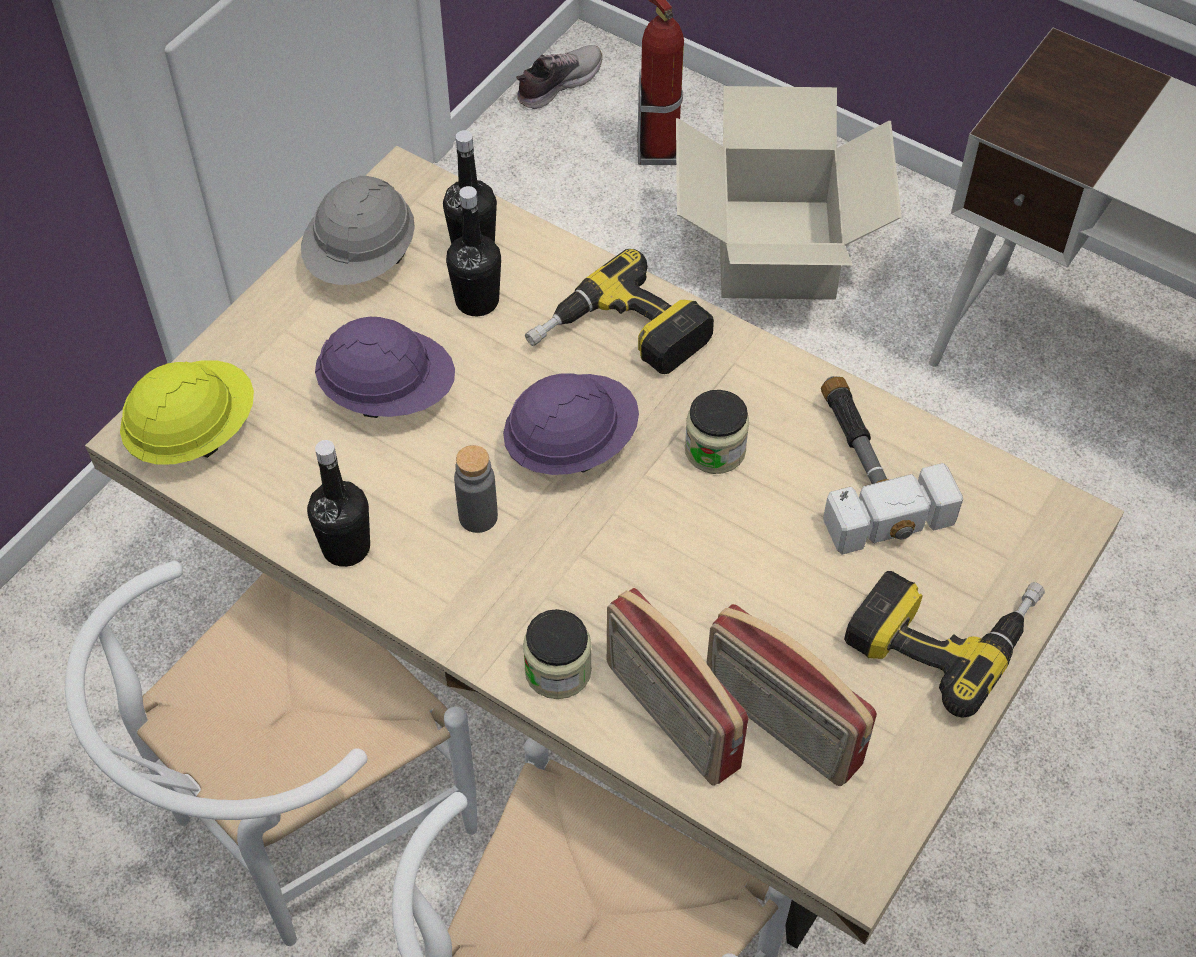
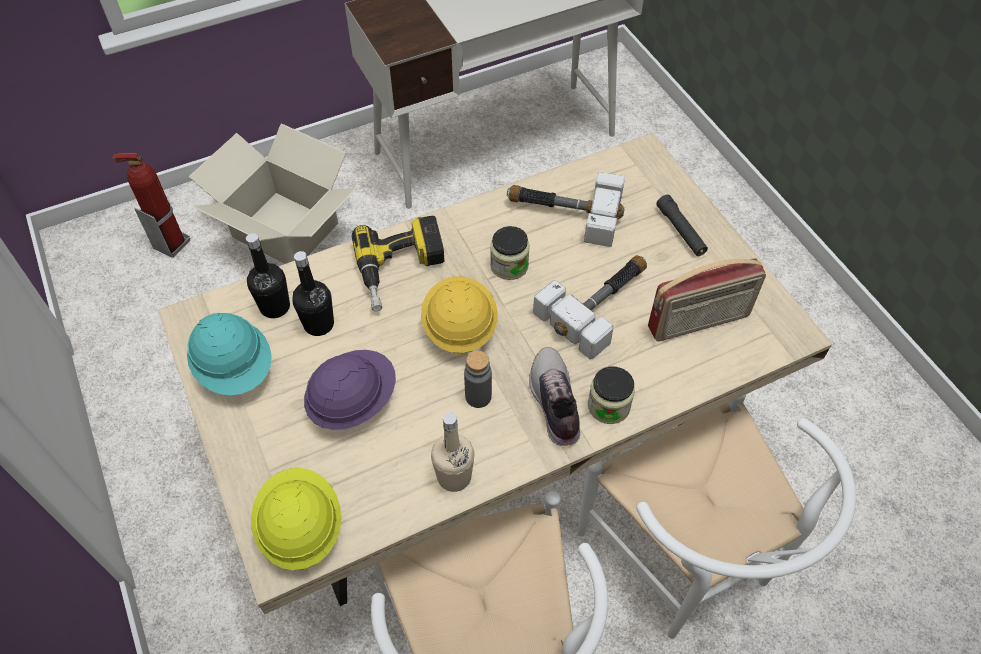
camera: 60 degrees left, 0 degrees up
(346, 547) = (454, 477): black bottle -> beige bottle
(362, 260) = (235, 369): grey hard hat -> turquoise hard hat
(557, 84) = (76, 264): shoe -> shoe (554, 403)
(571, 445) = (459, 328): purple hard hat -> yellow hard hat
(670, 717) = (667, 368): radio -> none
(726, 586) = (600, 303): none -> hammer
(943, 632) = (681, 231): power drill -> black flashlight

